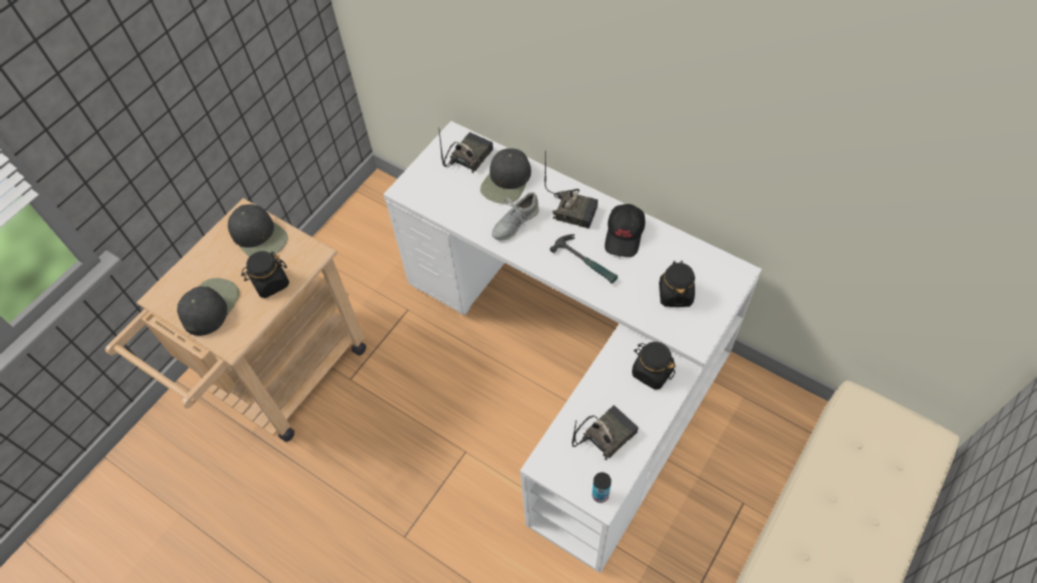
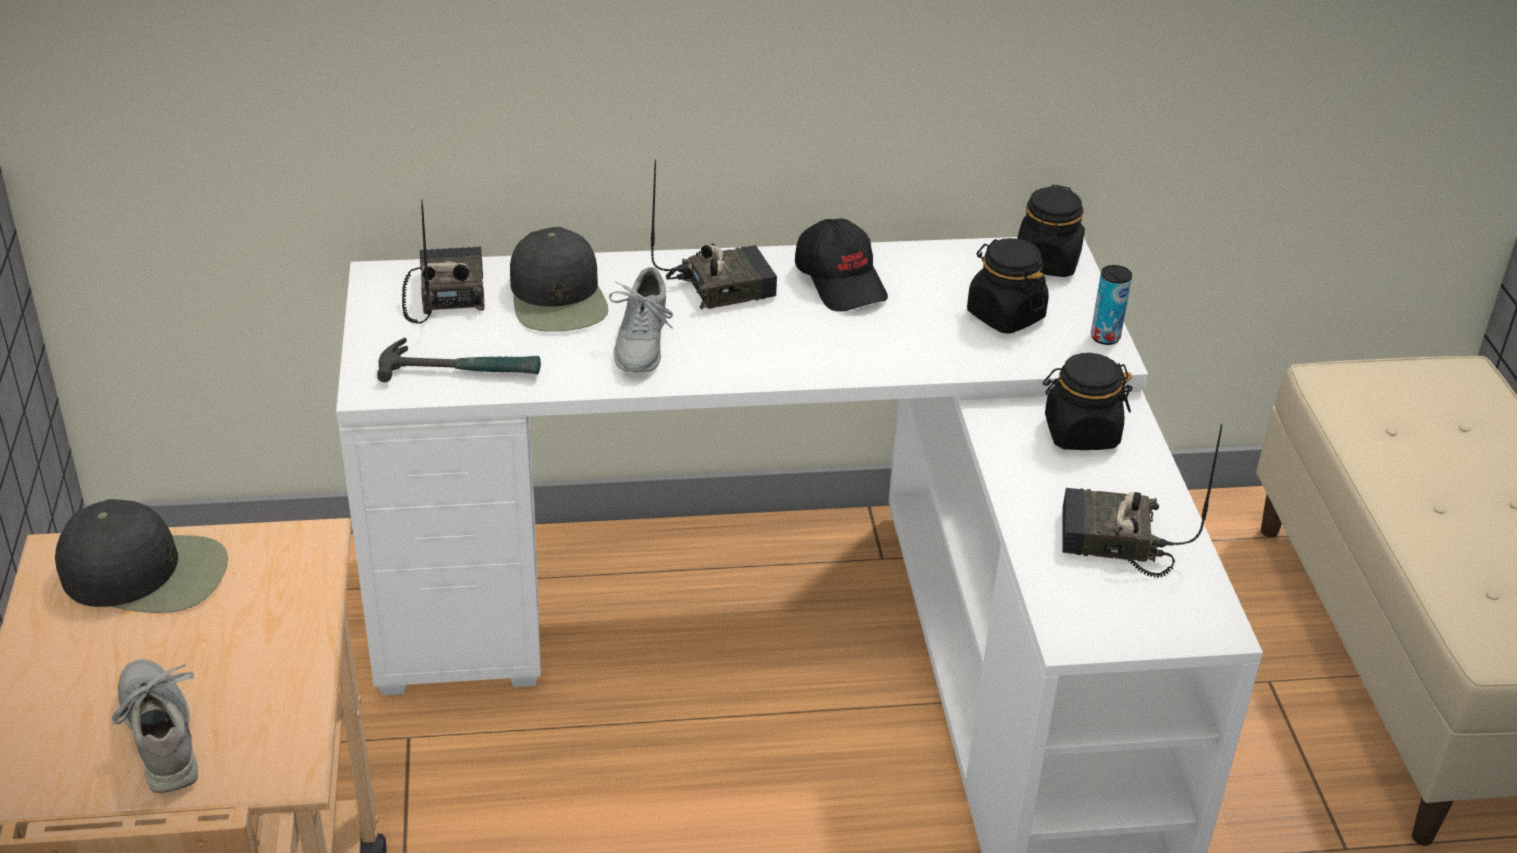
camera: 45 degrees left, 20 degrees down
(210, 306) = (160, 733): black cap -> grey shoe
(270, 283) = (263, 629): black jar -> black jar (1047, 262)
(586, 261) = (823, 338): hammer -> hammer (461, 370)
(600, 495) = (1203, 622): can -> can (1105, 337)
(605, 434) = (1112, 543): radio -> radio turned 90 degrees counterclockwise

